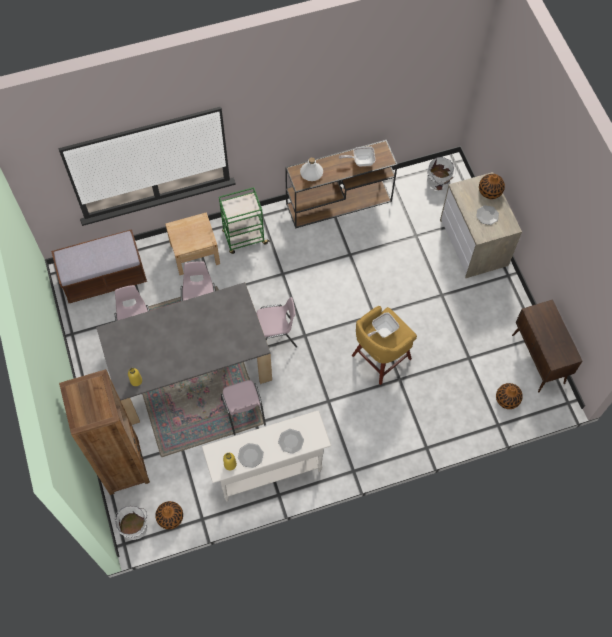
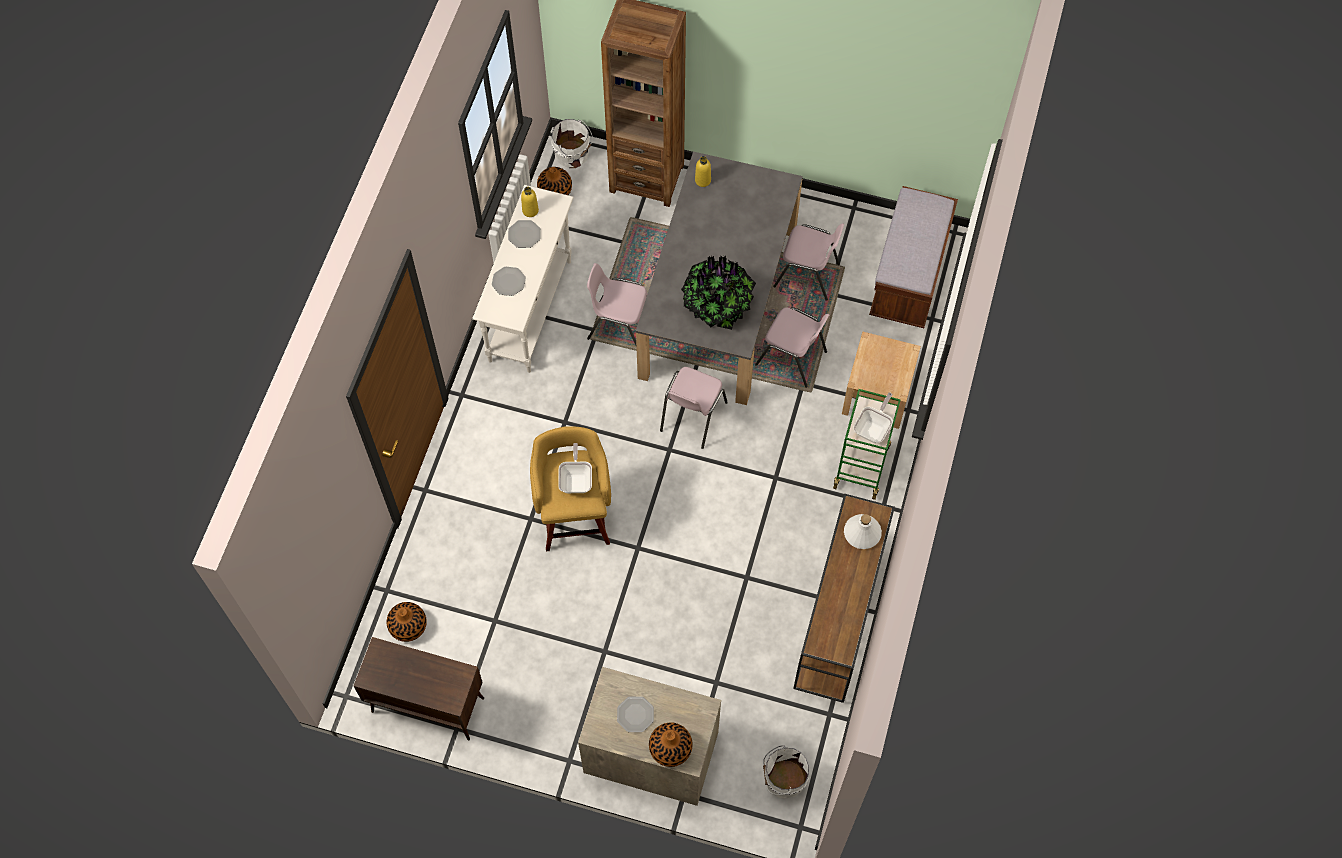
camera: 125 degrees right, 0 degrees up
(223, 318) = (717, 306): none -> potted plant
(360, 161) = (838, 608): frying pan -> frying pan (873, 428)

